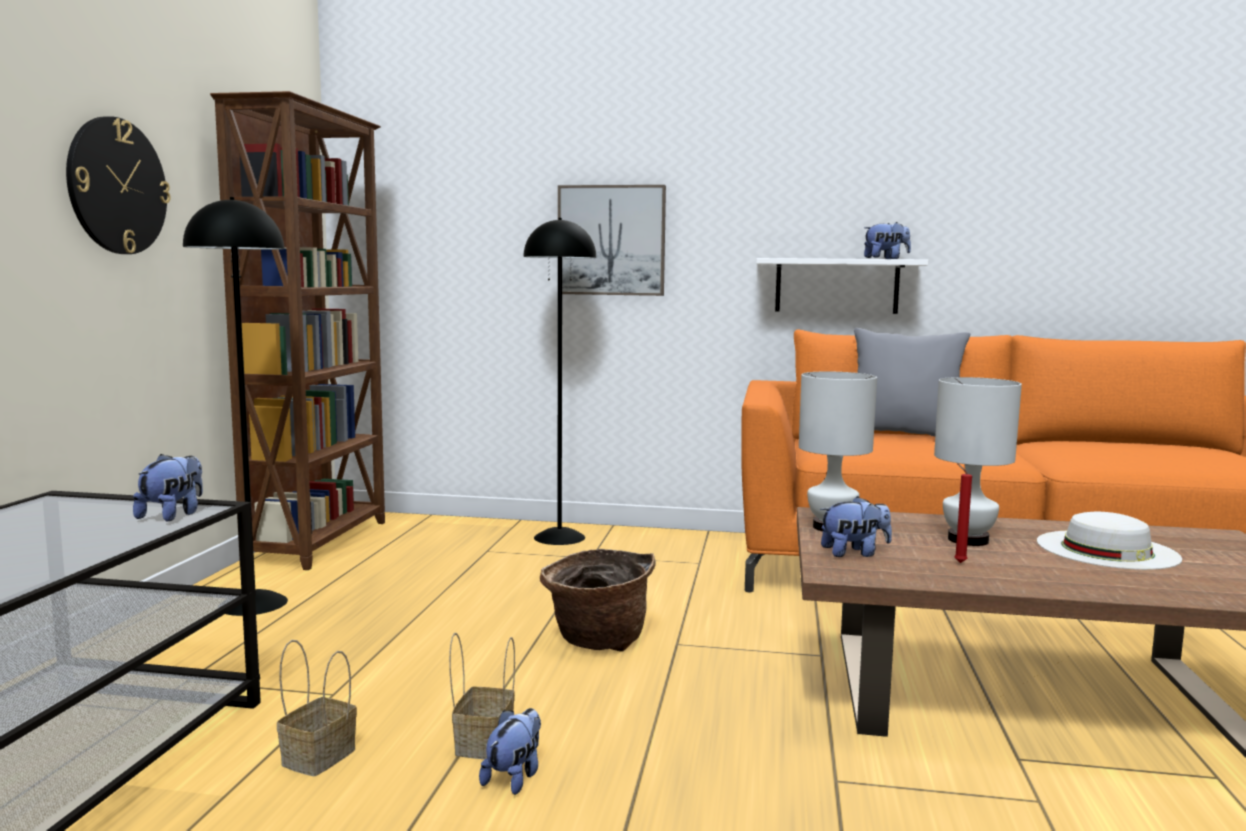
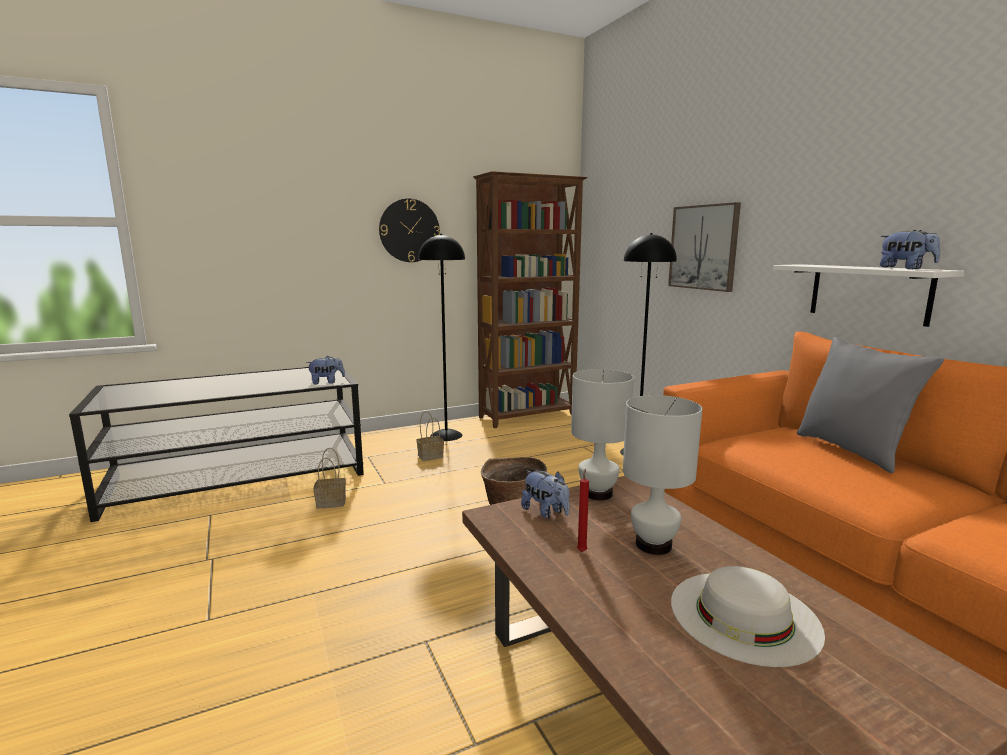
camera: 55 degrees right, 5 degrees up
(483, 742) = (373, 528): basket -> basket (431, 456)
(514, 777) = (348, 547): plush toy -> none

